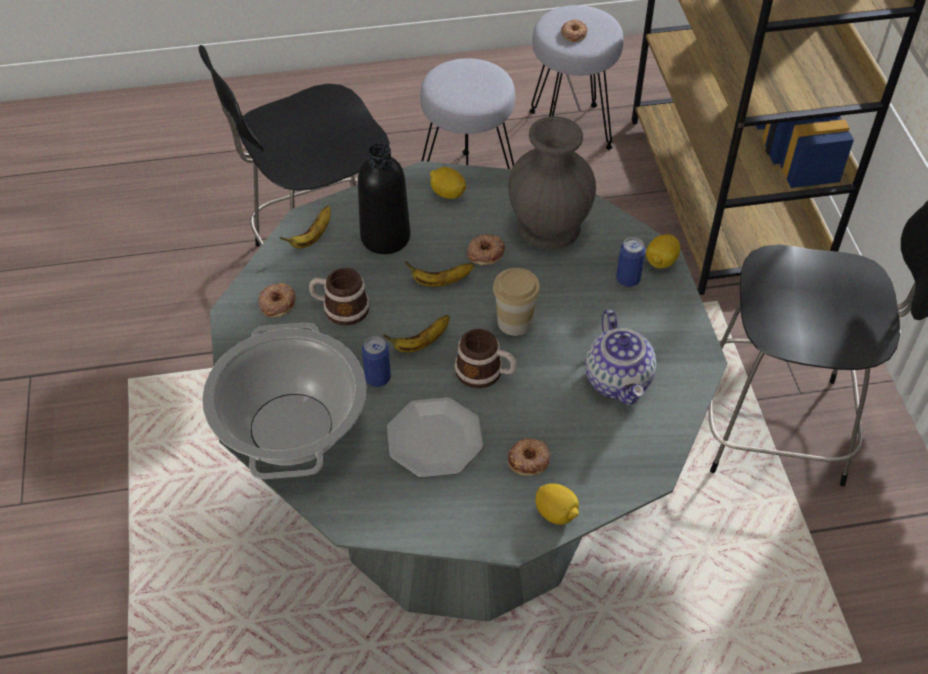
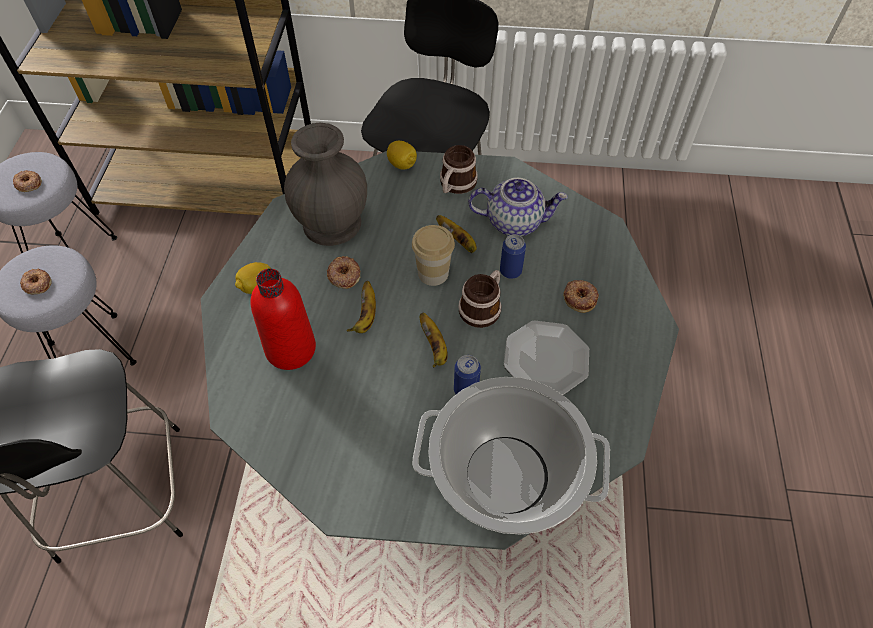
camera: 75 degrees left, 5 degrees up
(277, 303) = (341, 463): donut -> donut (37, 284)
(312, 237) = (262, 414): banana -> banana (458, 241)
(340, 308) = (369, 405): mug -> mug (455, 185)
(385, 237) = (290, 349): black bottle -> red bottle
(556, 513) = (634, 293): lemon -> none
(628, 279) = (413, 189): can -> can (510, 271)

